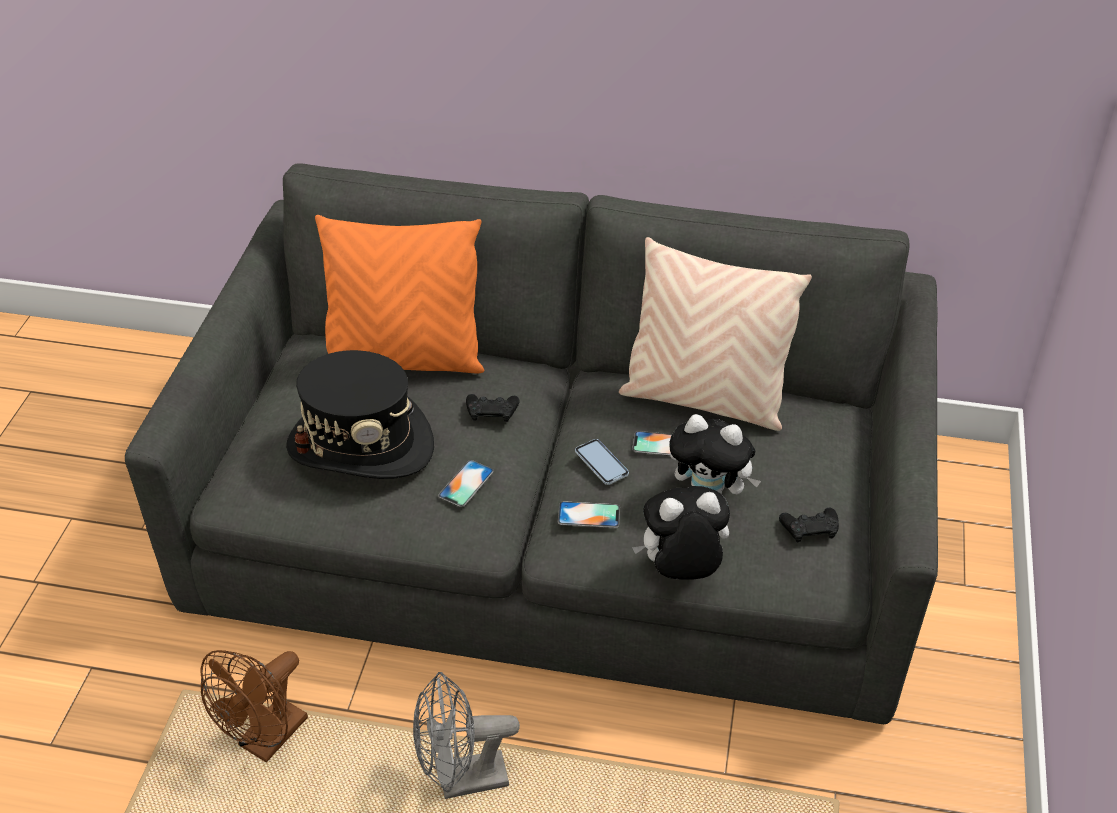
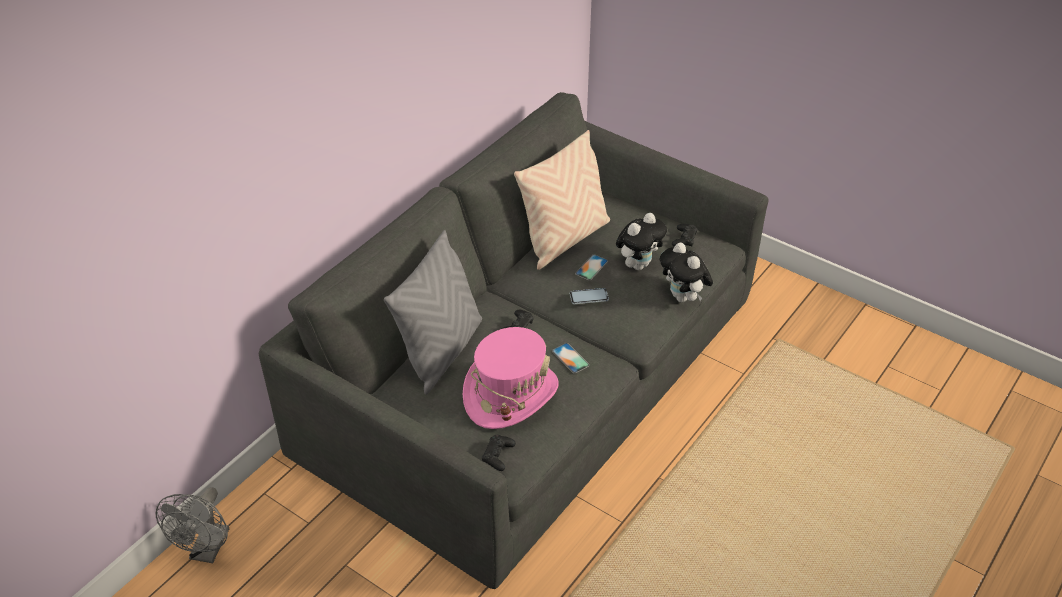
camera: 65 degrees left, 0 degrees up
(250, 471) = (498, 455): none -> black game controller
(266, 741) = (626, 569): brown fan -> none
(361, 445) = (510, 394): black hat -> pink hat
(404, 360) = (441, 352): orange pillow -> grey pillow
(462, 781) = (699, 483): grey fan -> grey fan (207, 551)
(589, 515) = (625, 316): phone -> none
(681, 572) = (683, 298): plush toy -> plush toy turned 45 degrees counterclockwise

